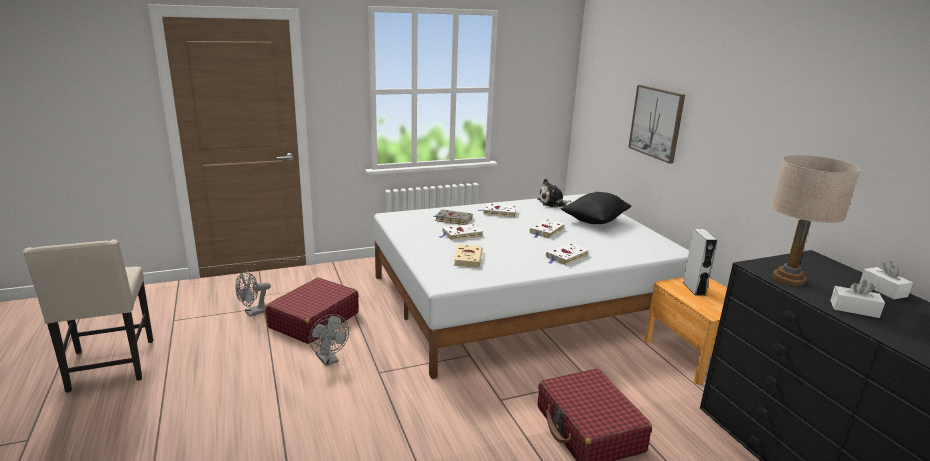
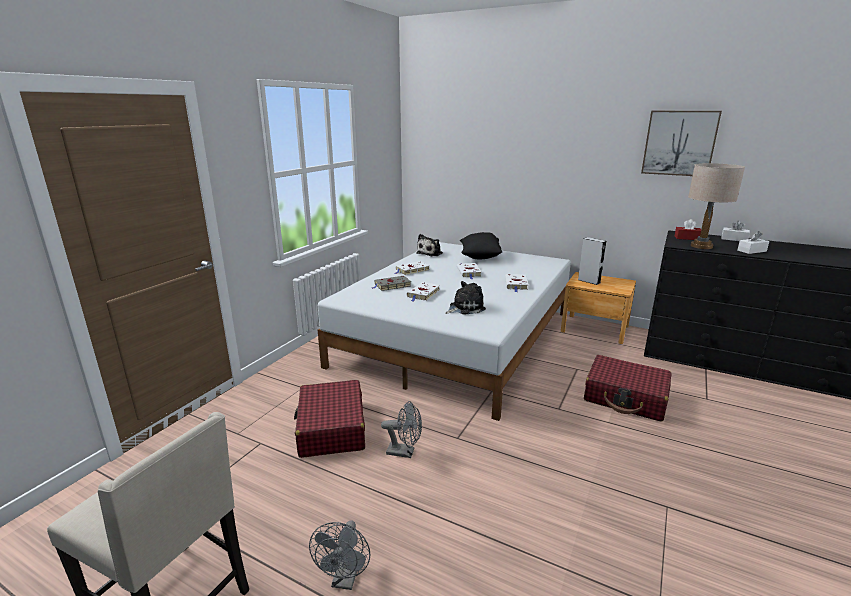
camera: 40 degrees left, 0 degrees up
(254, 313) = (258, 453): grey fan -> grey fan (345, 579)
(468, 258) = (465, 308): beige book -> plush toy
(656, 122) = (508, 169): picture -> picture (679, 143)
(804, 265) = (687, 238): none -> red tissue box

